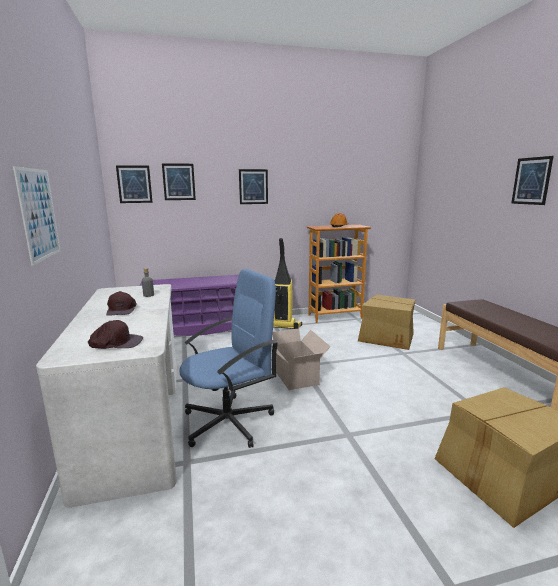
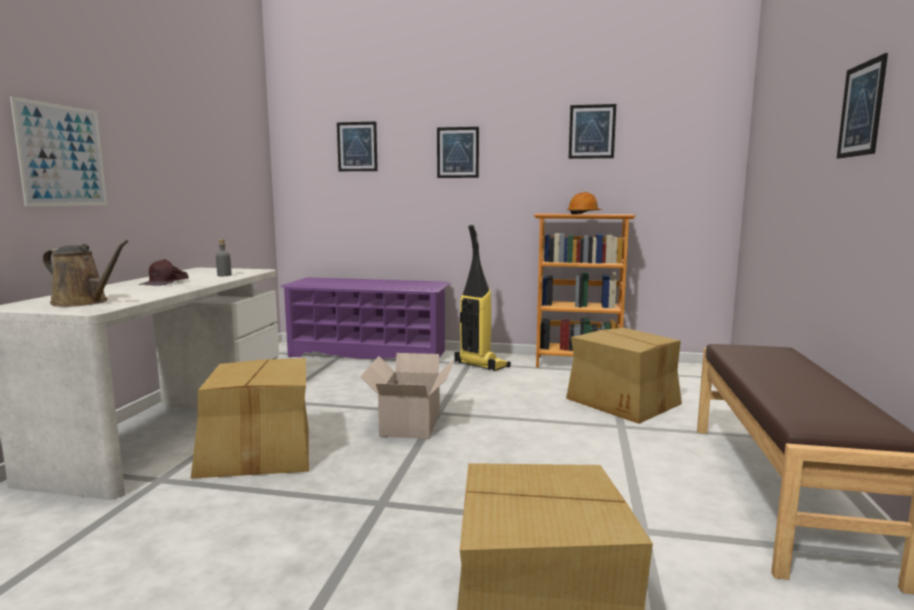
camera: 25 degrees right, 5 degrees down
(116, 342) = (84, 302): brown cap -> brown watering can
(134, 184) = (304, 150): picture -> picture (592, 131)
(229, 422) = (259, 453): blue office chair -> cardboard box

